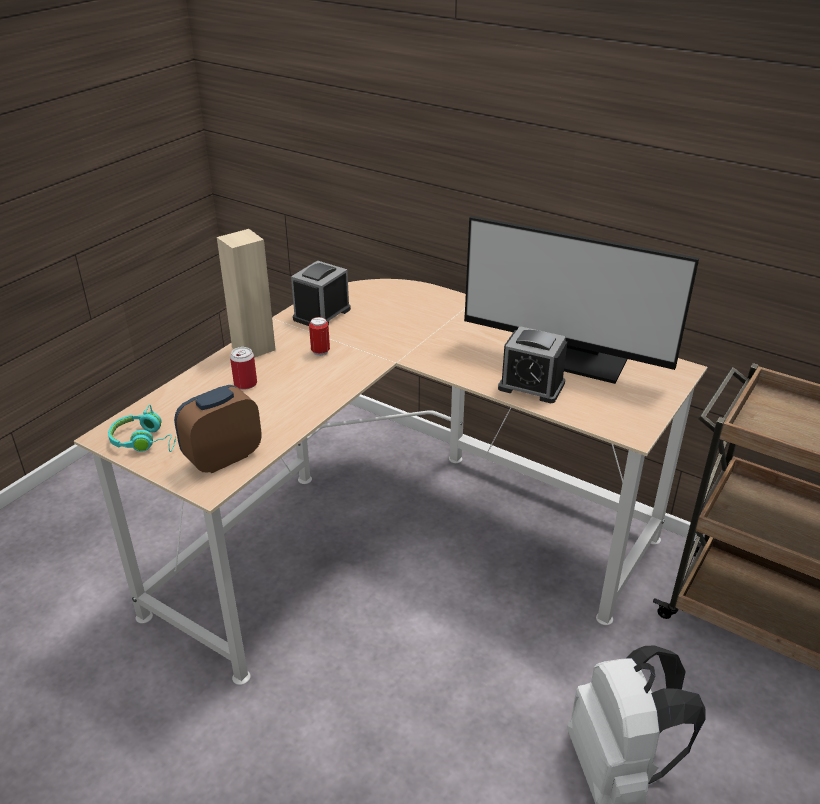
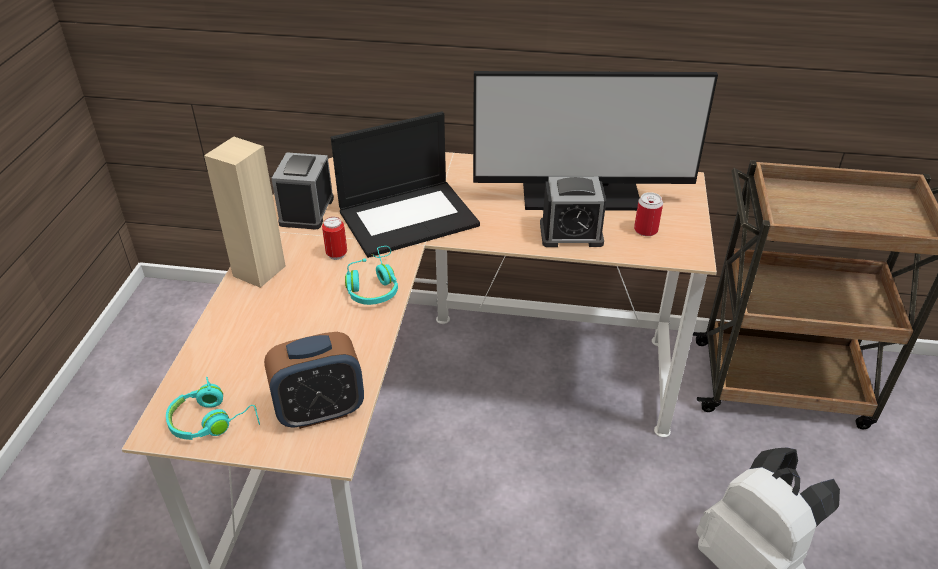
camera: 25 degrees left, 5 degrees up
(223, 458) = (320, 411): alarm clock -> alarm clock turned 135 degrees counterclockwise
(245, 384) = (281, 315): can -> can (645, 230)
(331, 382) = (373, 286): none -> turquoise headphones
(400, 338) = (409, 217): none -> laptop

